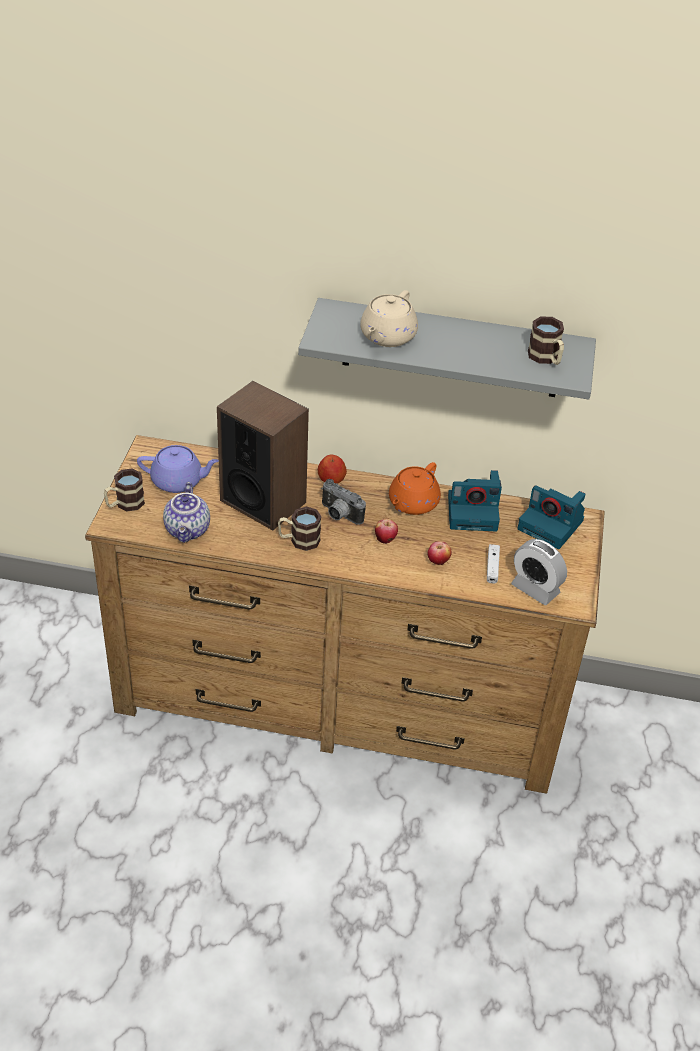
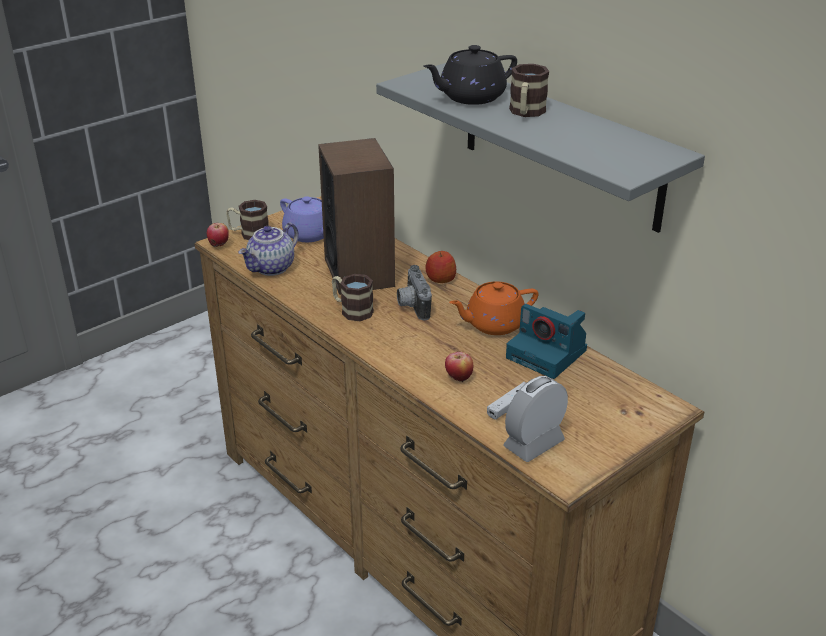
camera: 40 degrees right, 10 degrees down
(385, 540) = (430, 340): apple -> apple (219, 245)
(387, 336) = (470, 97): beige teapot -> black teapot
(535, 589) = (534, 444): alarm clock -> alarm clock turned 60 degrees clockwise
(546, 358) = (617, 153): mug -> mug (526, 113)
(552, 525) = (622, 398): camera -> none

